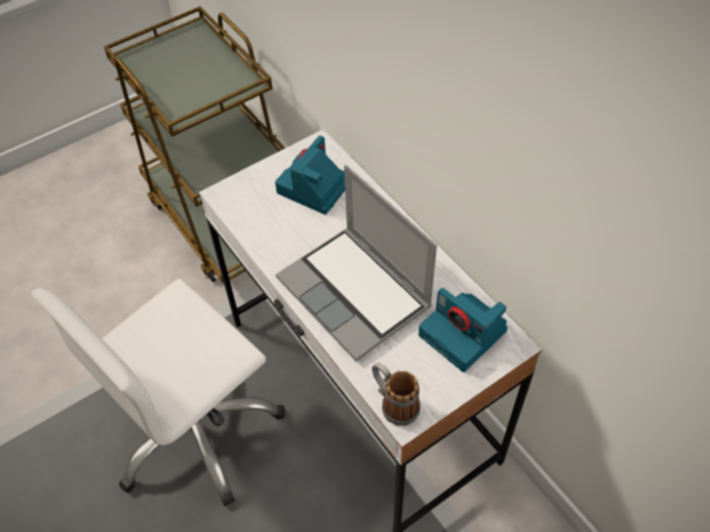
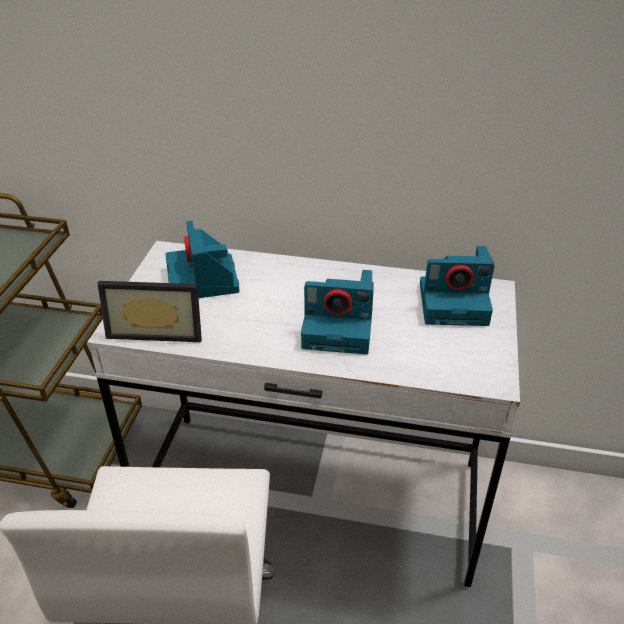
camera: 45 degrees left, 15 degrees down
(245, 210) = (157, 329): none -> picture frame
(356, 293) = (340, 328): laptop -> camera
(394, 403) = (473, 378): mug -> none

